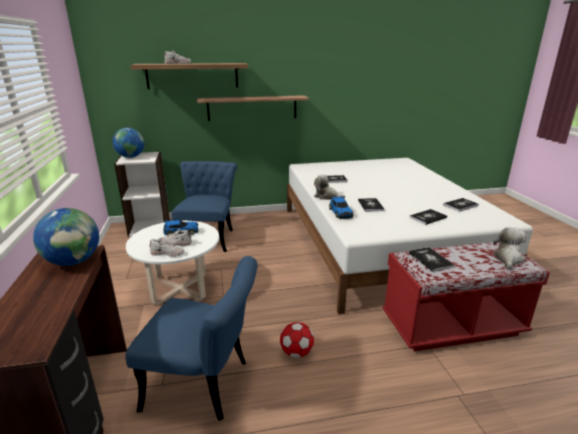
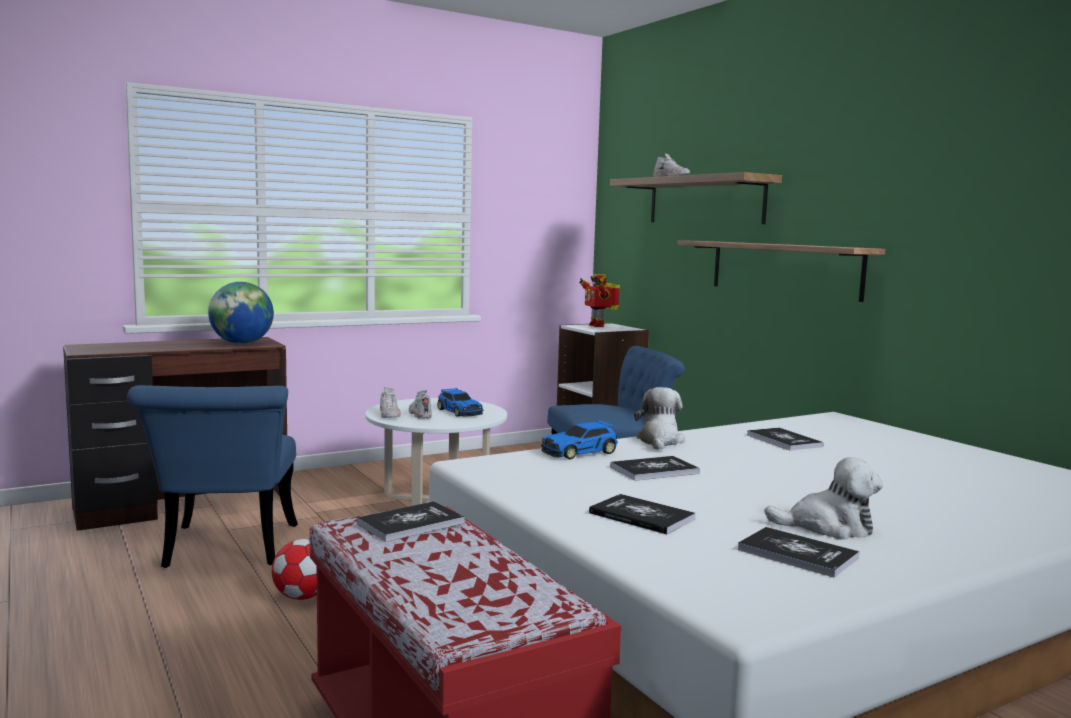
camera: 70 degrees right, 15 degrees down
(131, 157) = (598, 325): globe -> toy robot
(507, 258) = (469, 603): plush toy -> plush toy (828, 527)

